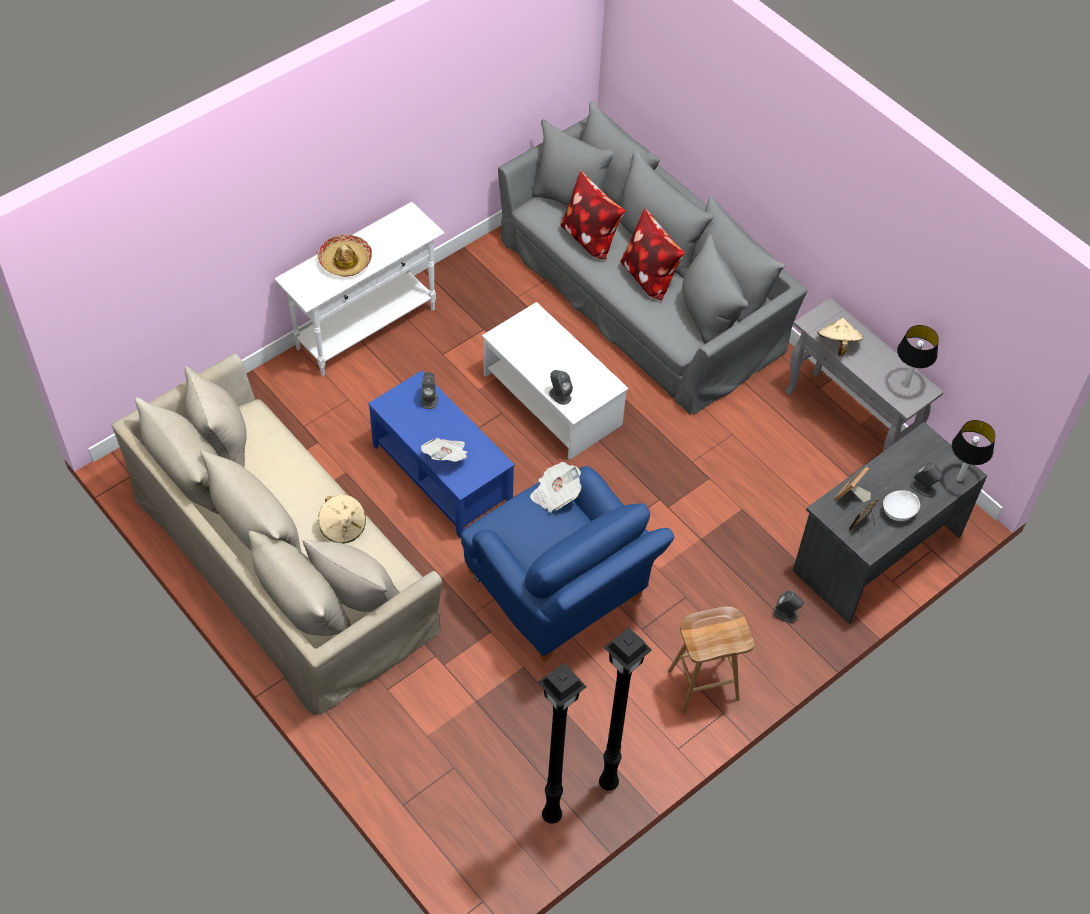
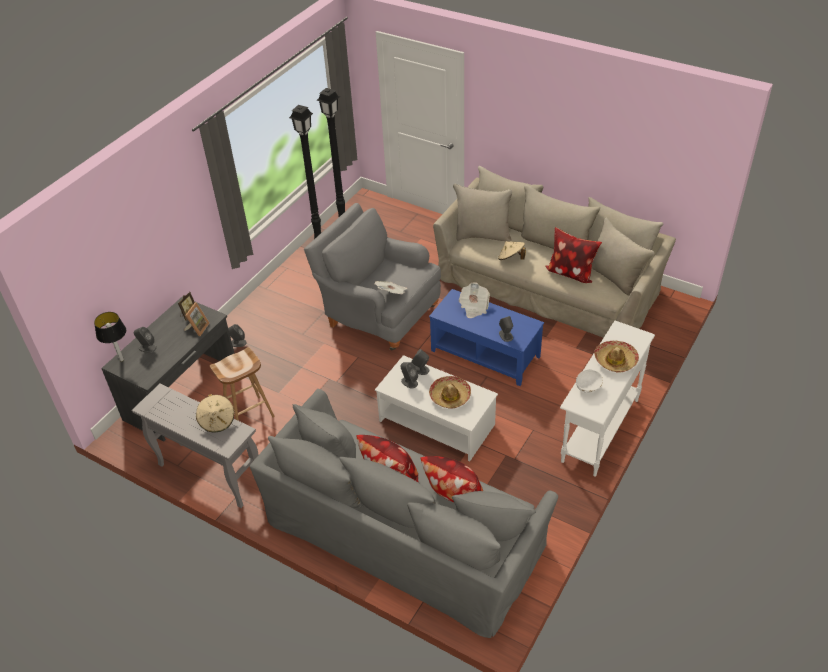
camera: 165 degrees right, 10 degrees down
(277, 471) = (570, 273): none -> pillow
(540, 349) = (450, 396): none -> hat
(561, 595) = (378, 313): blue armchair -> grey armchair
(581, 383) = (409, 382): none -> grey speaker
(704, 684) = (280, 297): brown stool -> brown stool (248, 416)
(898, 512) = (164, 329): white bowl -> white bowl (588, 387)
(906, 384) = (161, 406): table lamp -> none

